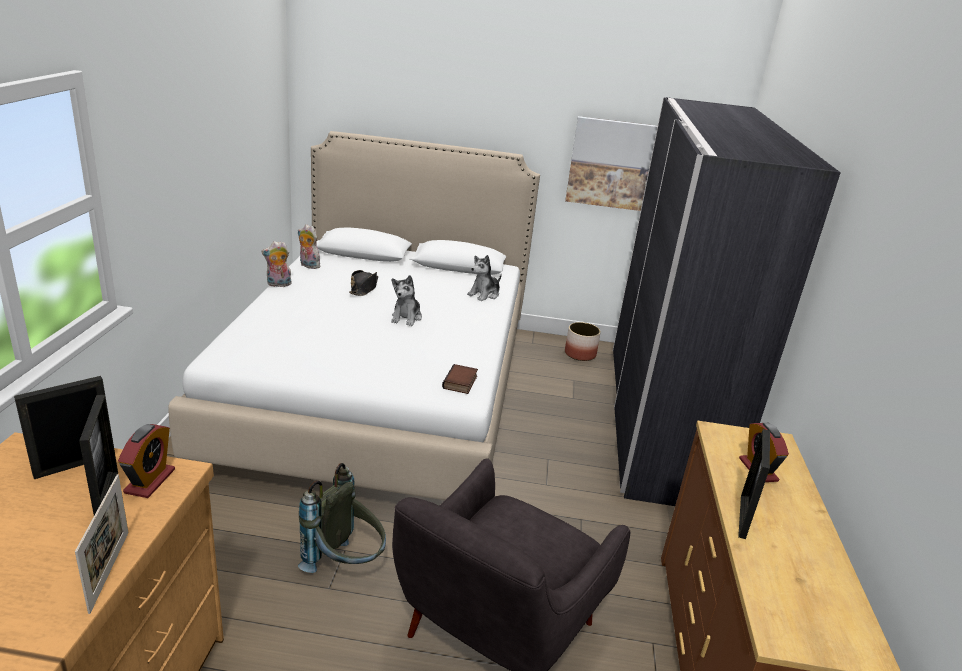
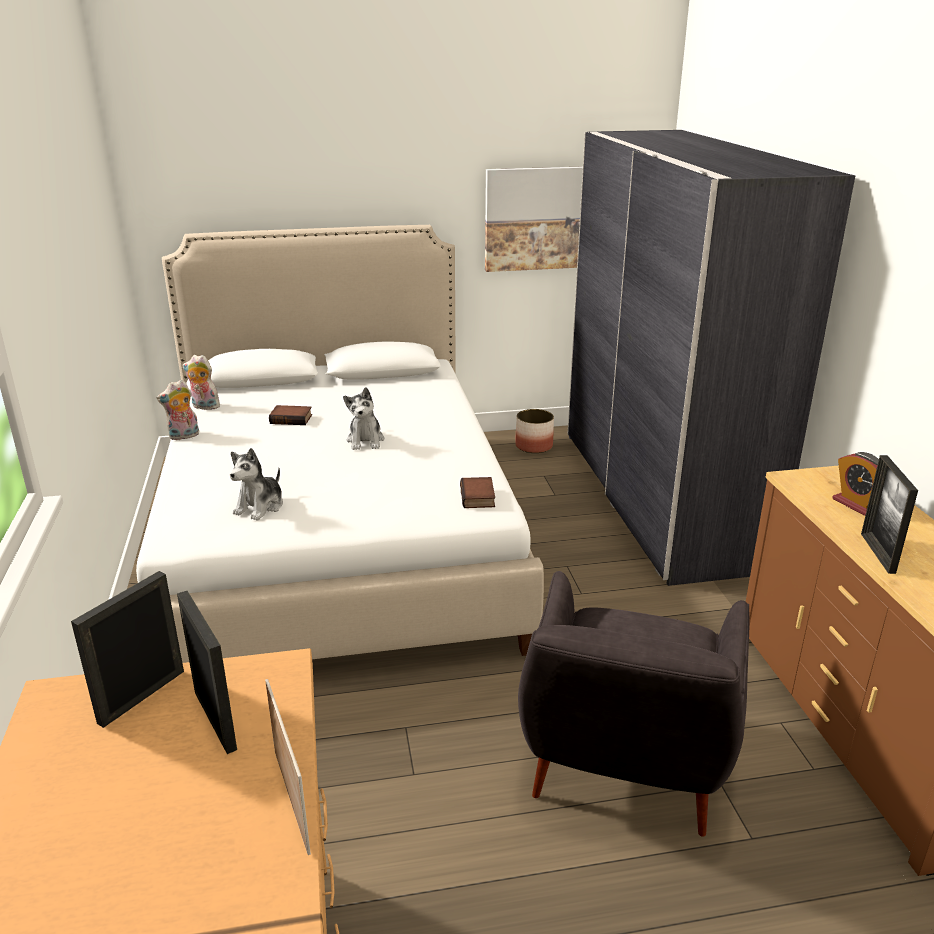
camera: 15 degrees left, 0 degrees up
(150, 481) = (253, 688): alarm clock -> none
(345, 565) = (417, 743): grey backpack -> none
(364, 288) = (292, 419): black hat -> book
(484, 294) = (434, 396): plush toy -> plush toy (260, 507)

